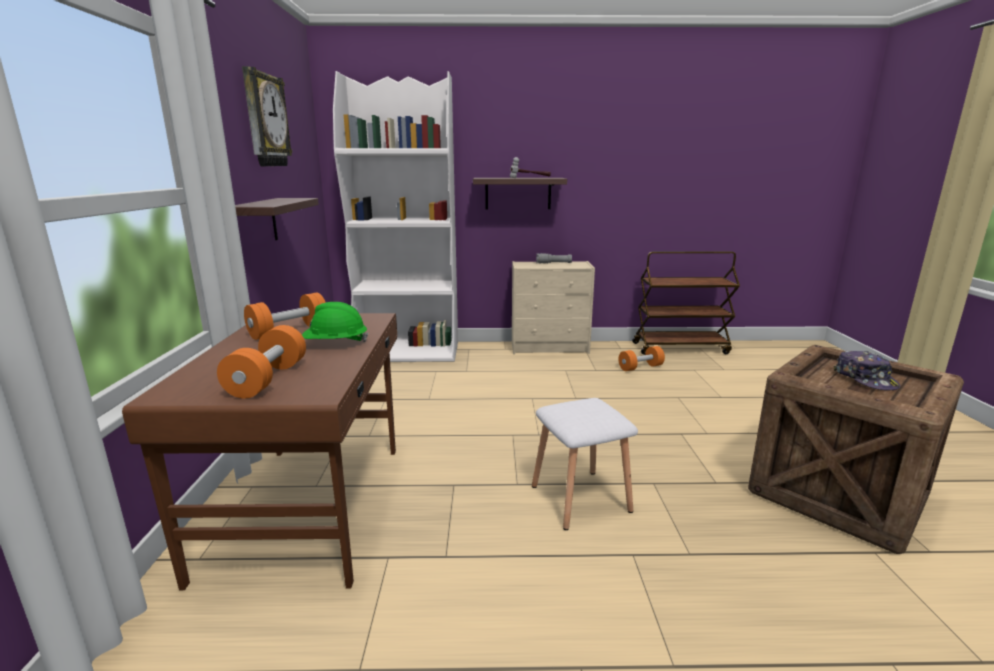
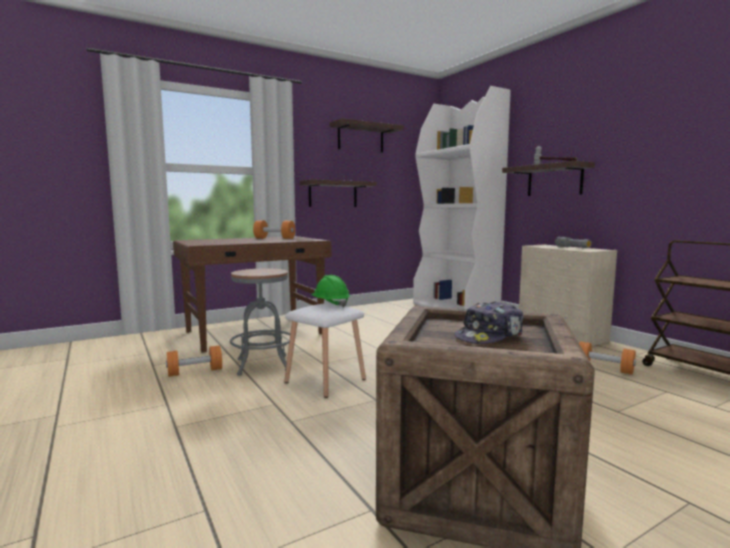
camera: 60 degrees right, 10 degrees down
(265, 120) = (360, 138): wall clock -> shelf
(268, 379) = (210, 242): orange dumbbell -> orange dumbbell (195, 372)
(335, 344) = (264, 241): green hard hat -> green hard hat (330, 304)
(482, 533) = (263, 365): none -> grey stool

